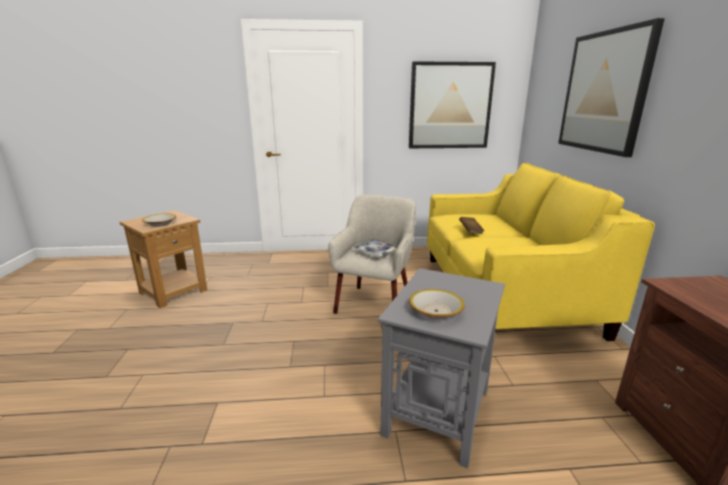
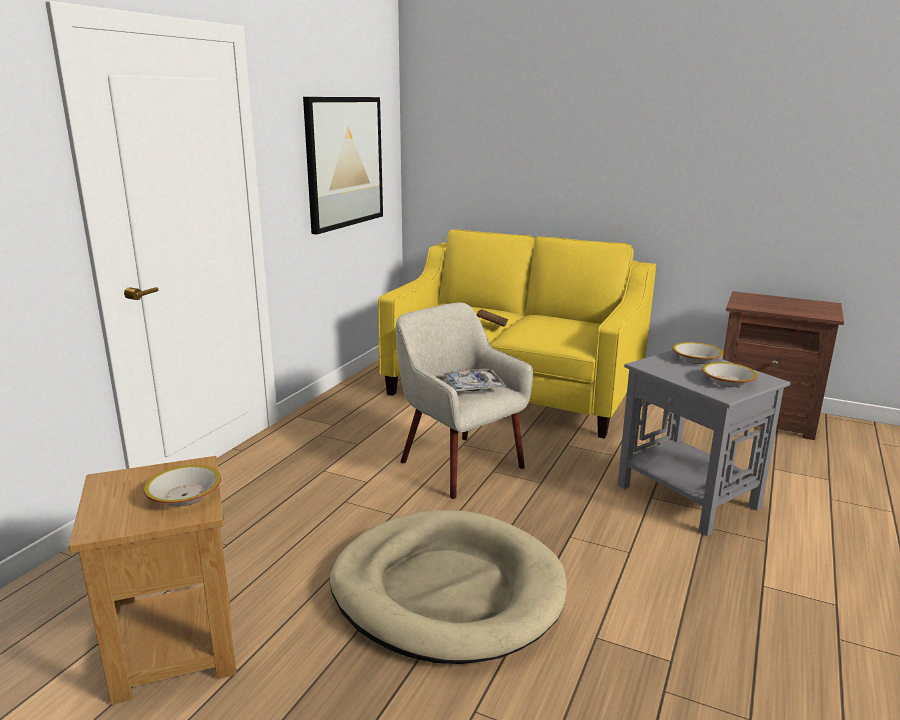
camera: 60 degrees left, 0 degrees up
(240, 337) = (447, 590): none -> beige dog bed
(475, 291) = (696, 359): none -> bowl
(604, 92) = (556, 143): picture -> none

